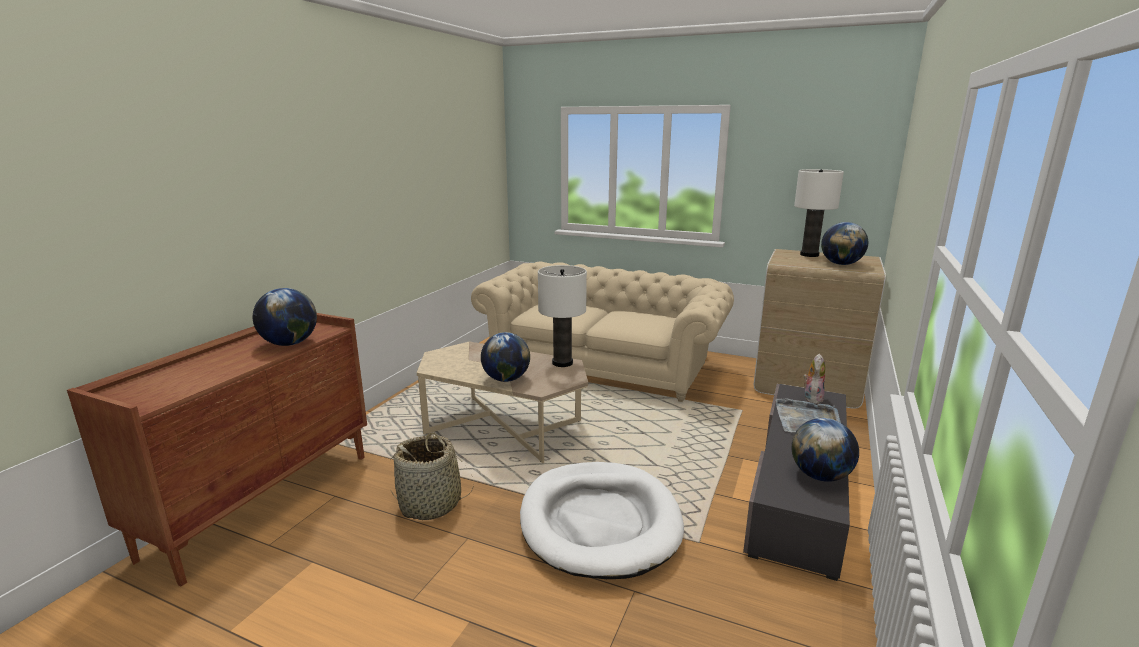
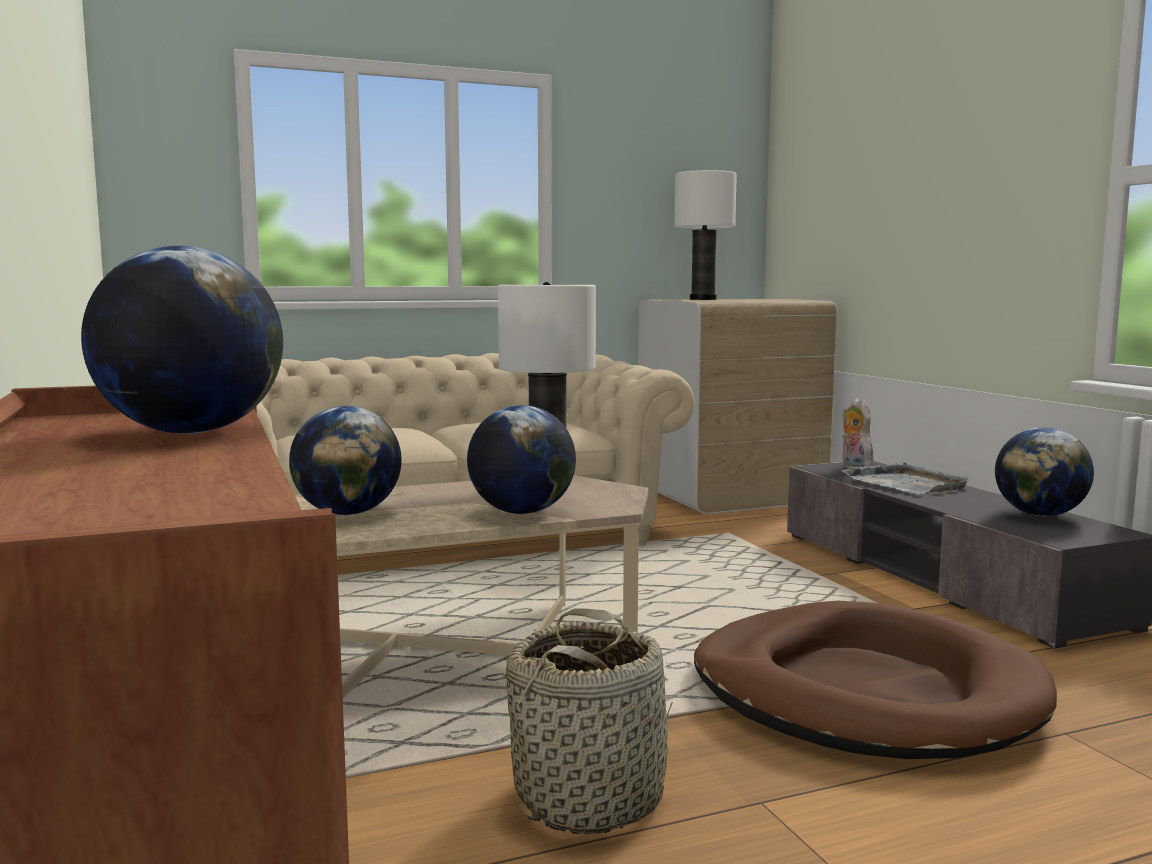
camera: 45 degrees left, 10 degrees down
(599, 522) = (864, 692): white dog bed -> brown dog bed
(841, 264) = (766, 300): globe -> globe (347, 513)

